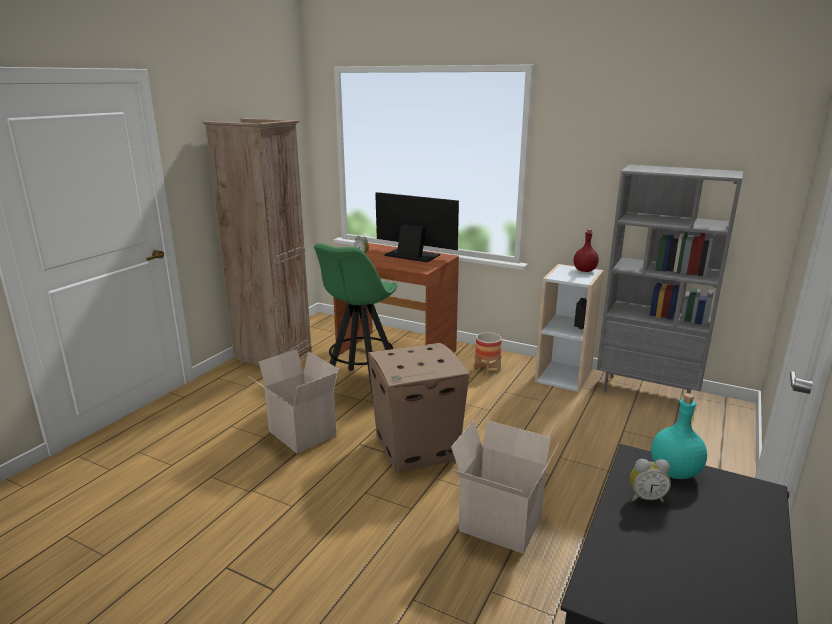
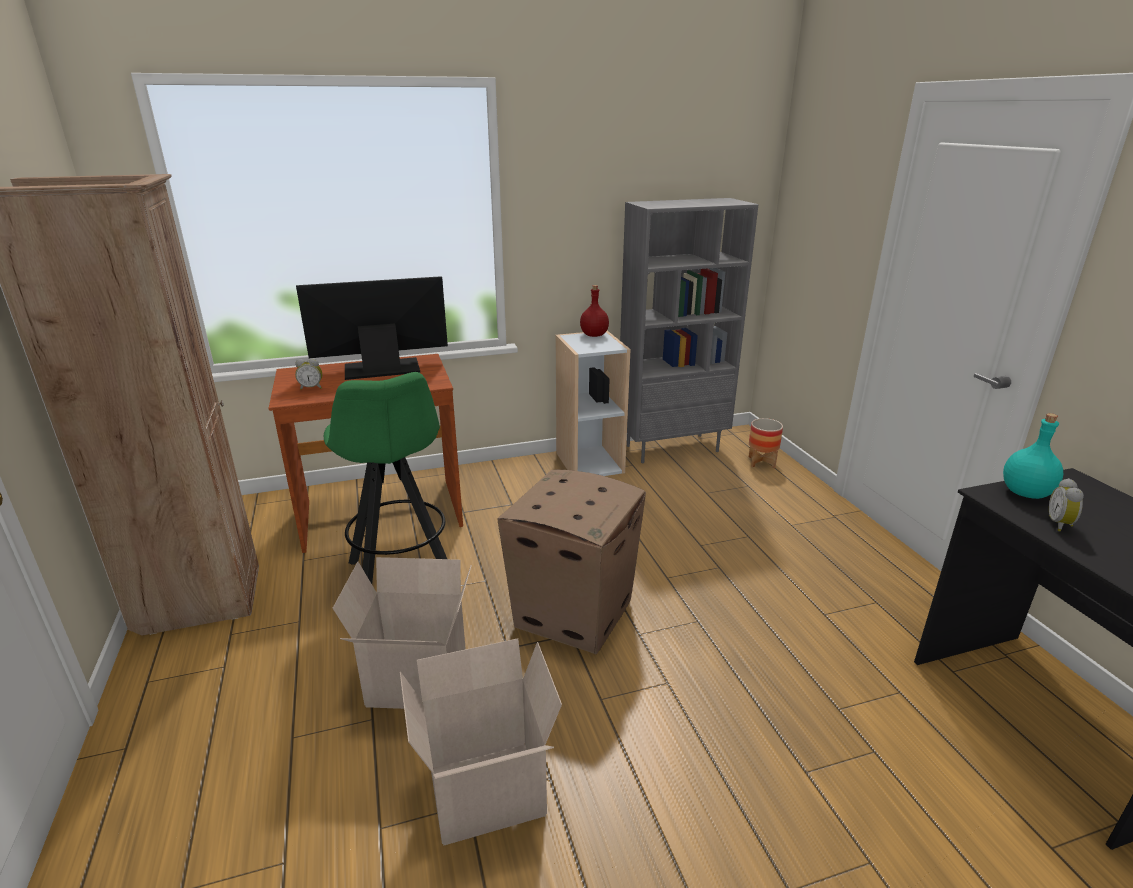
camera: 45 degrees left, 5 degrees up
(487, 369) = (511, 487): planter -> planter (761, 462)
(498, 525) = (754, 643): cardboard box -> cardboard box (485, 795)
(646, 498) = (1060, 524): alarm clock -> alarm clock turned 150 degrees clockwise

